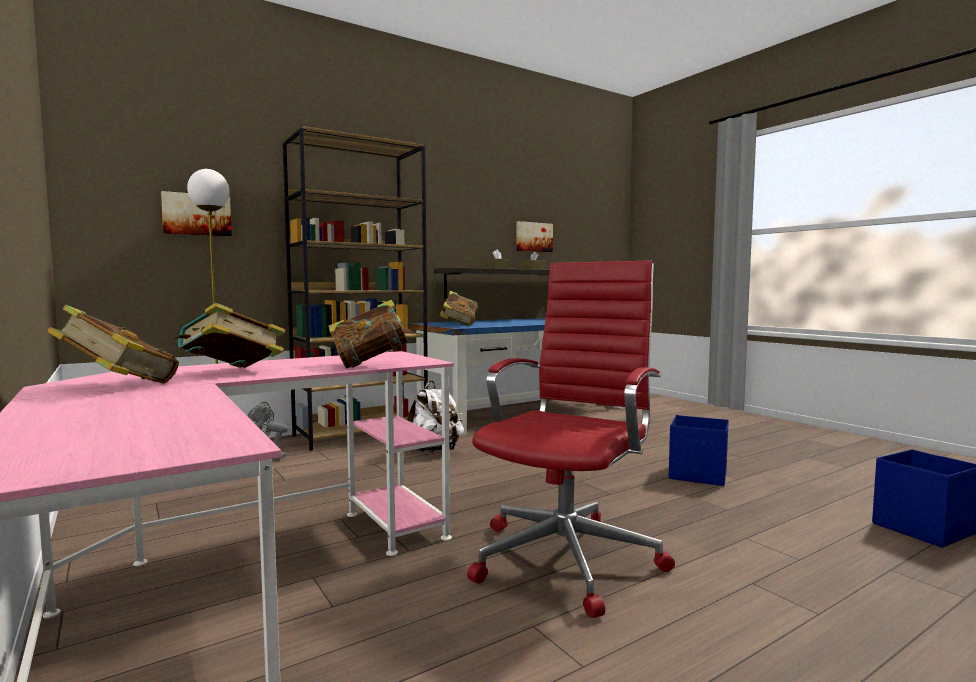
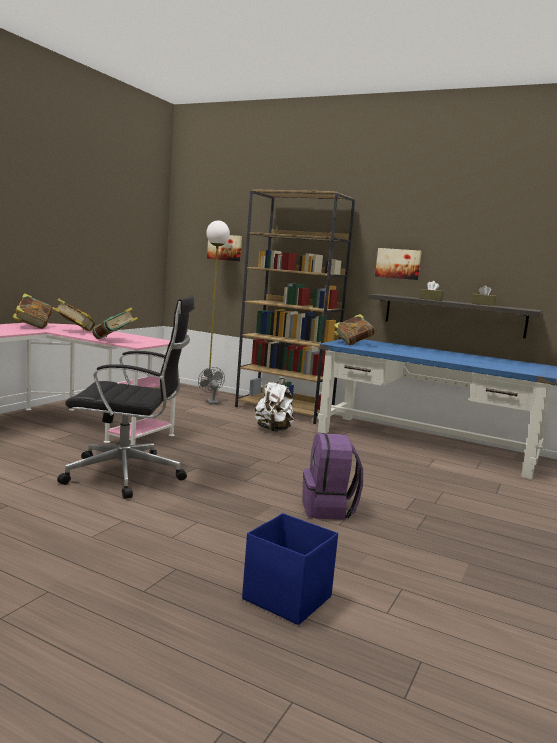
camera: 60 degrees right, 5 degrees up
(533, 237) = (500, 269): picture -> picture (398, 263)
(569, 557) = (128, 475): red office chair -> black office chair
(698, 475) = (328, 509): blue storage box -> purple backpack

